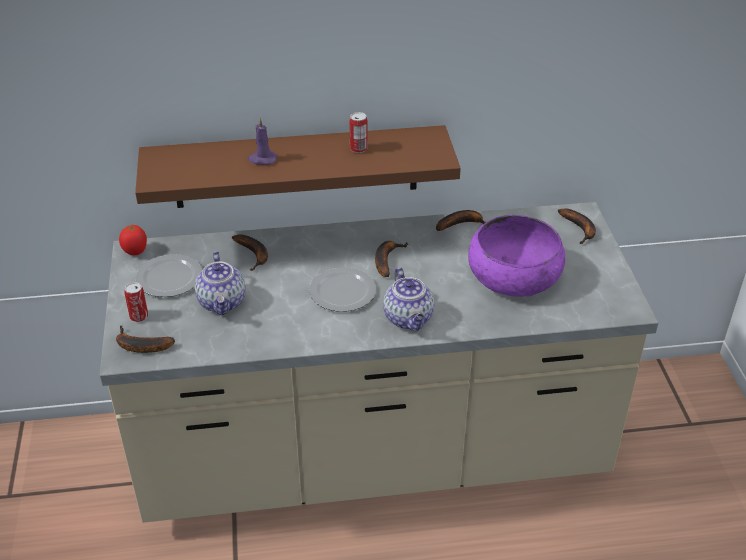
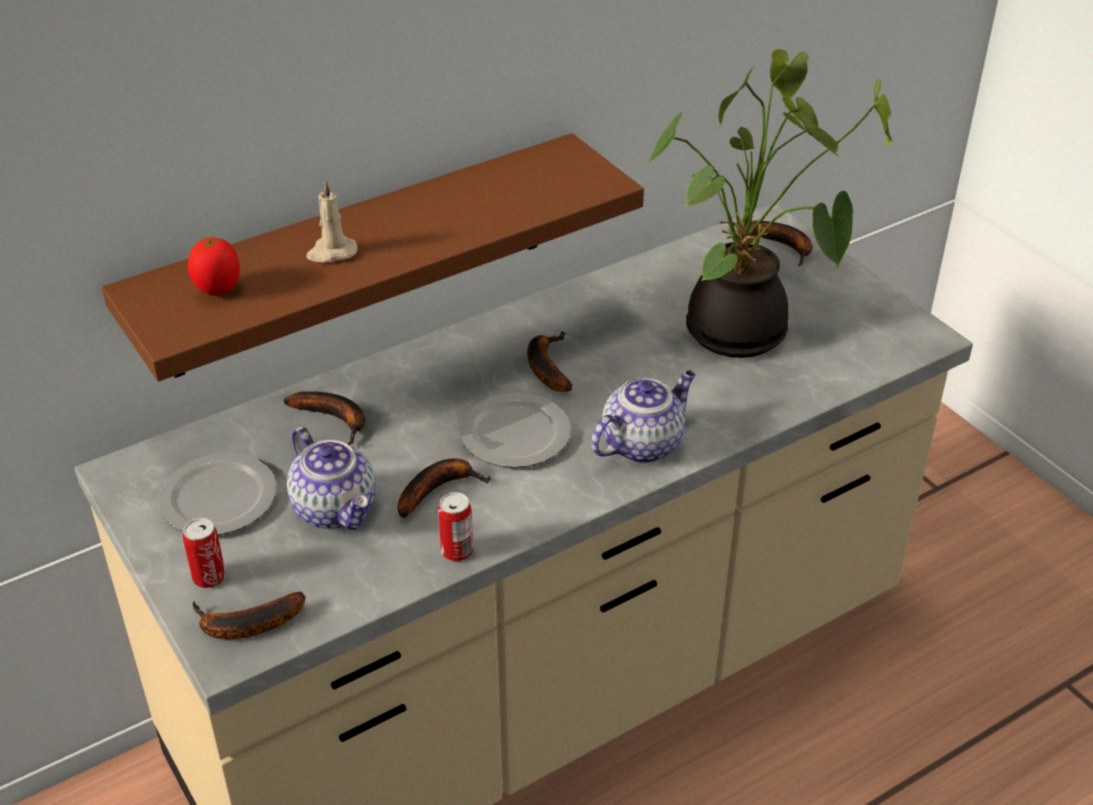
camera: 25 degrees left, 0 degrees up
(135, 252) = (128, 474): tomato -> tomato (219, 290)
(262, 159) = (331, 252): purple candle -> beige candle
(358, 148) = (472, 198): can -> can (457, 551)
(409, 319) = (642, 443): teapot -> teapot turned 90 degrees counterclockwise
(461, 224) = (617, 283): banana -> banana (438, 489)
(514, 275) = (743, 336): purple bowl -> potted plant

